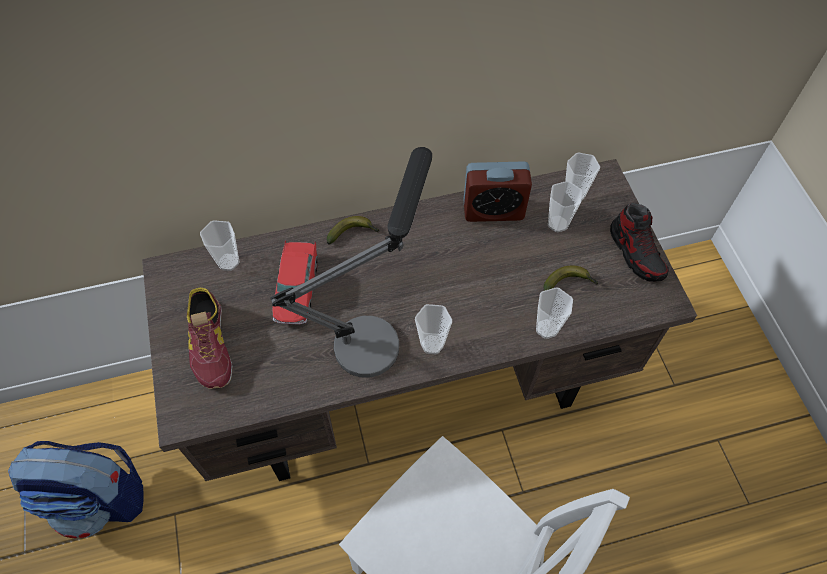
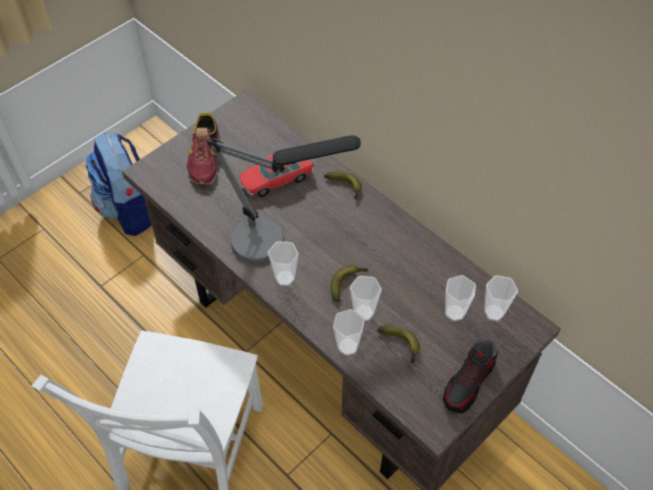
camera: 60 degrees right, 5 degrees down
(211, 345) = (205, 157): shoe -> shoe turned 45 degrees counterclockwise
(228, 262) = (272, 133): cup -> cup (363, 313)
(472, 291) = (347, 283): none -> banana
(493, 210) = (433, 263): alarm clock -> none

